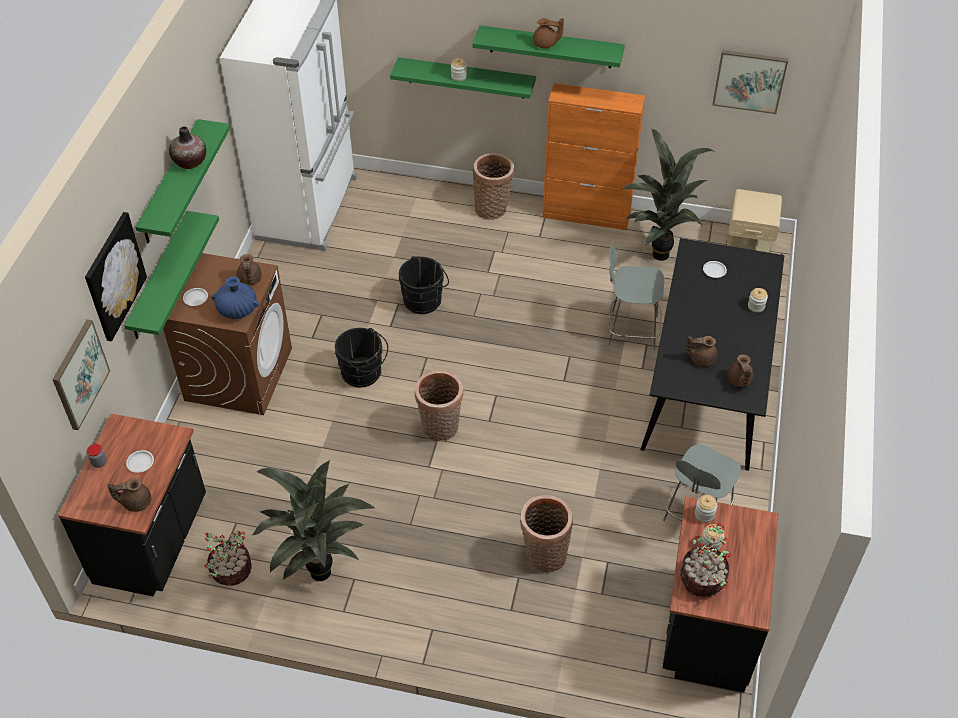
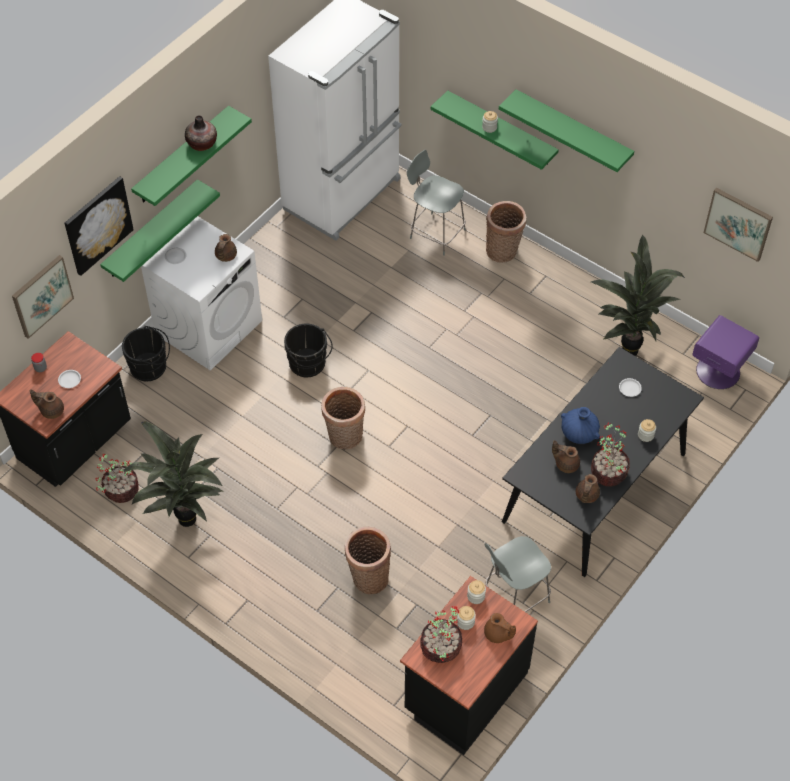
camera: 25 degrees right, 5 degrees up
(237, 310) = (202, 279): blue vase -> blue vase (579, 433)
(239, 373) = (209, 327): brown washing machine -> white washing machine
(424, 300) = (395, 317): black bucket -> black bucket (150, 367)
(546, 44) = (563, 128): brown teapot -> brown teapot (498, 634)
(586, 215) = (585, 287): orange cabinet -> none
(630, 330) = (558, 411): grey chair -> grey chair (436, 233)
(744, 351) = (608, 471): none -> potted plant
(748, 245) = (718, 371): beige nightstand -> purple nightstand

